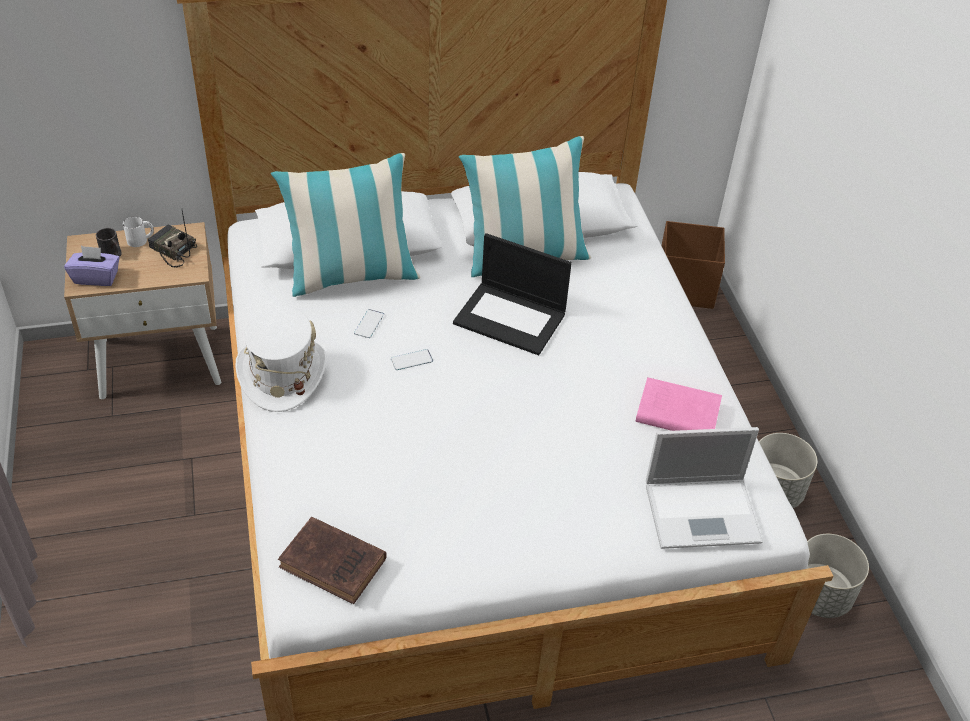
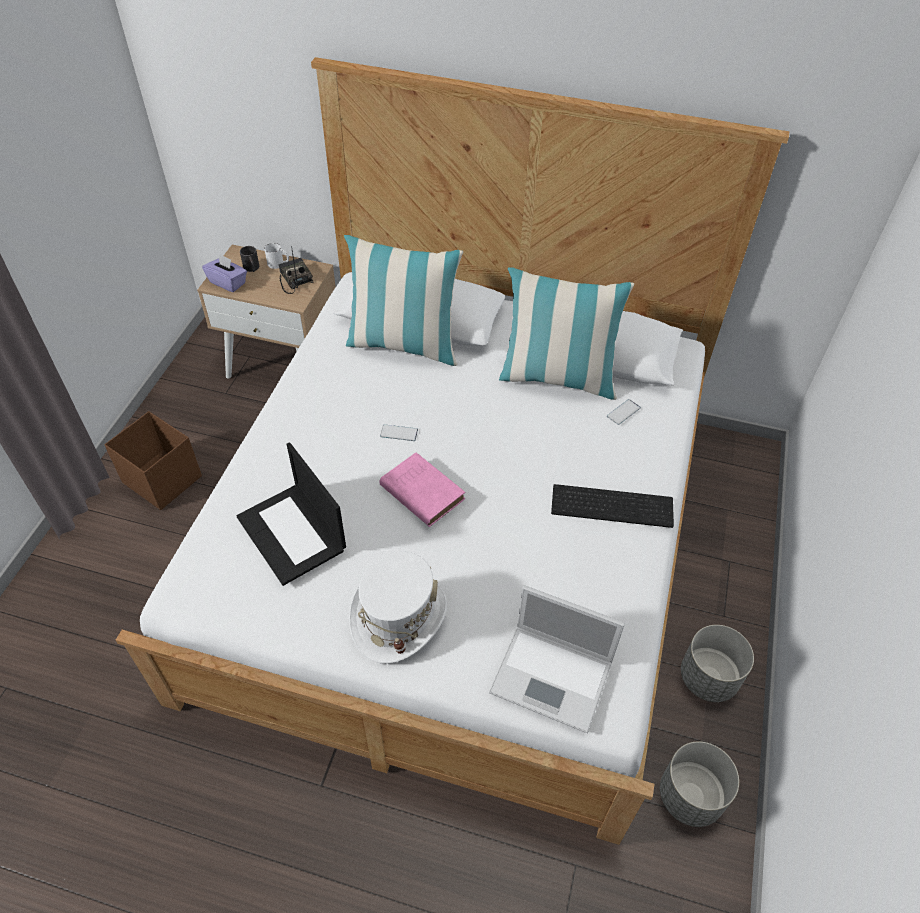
camera: 30 degrees right, 5 degrees up
(282, 374) = (293, 406): white hat -> white hat (398, 617)
(335, 564) = (216, 580): brown book -> none
(369, 324) = (388, 390): phone -> phone (623, 412)
(511, 318) = (507, 428): laptop -> laptop (293, 533)
(652, 350) = (613, 504): none -> keyboard
(675, 412) = (593, 571): pink book -> pink book (420, 491)
(683, 287) = (743, 455): brown storage box -> brown storage box (162, 479)

